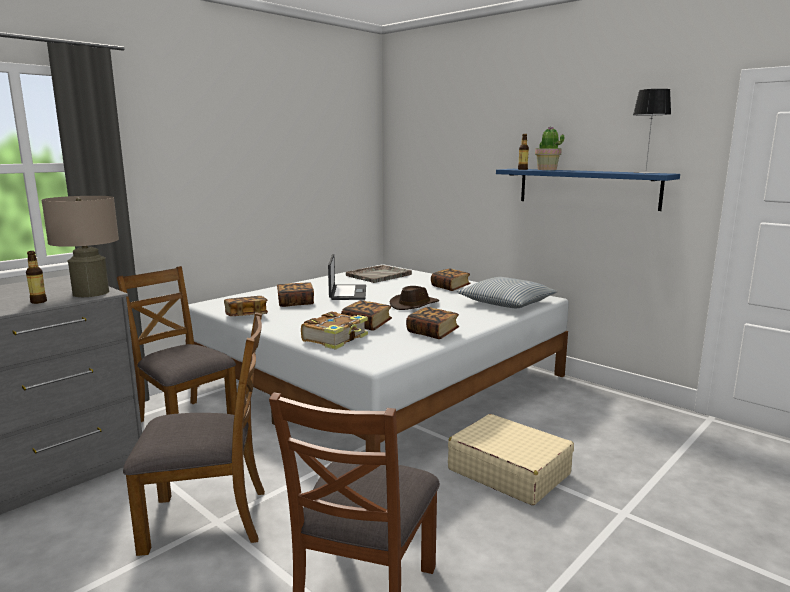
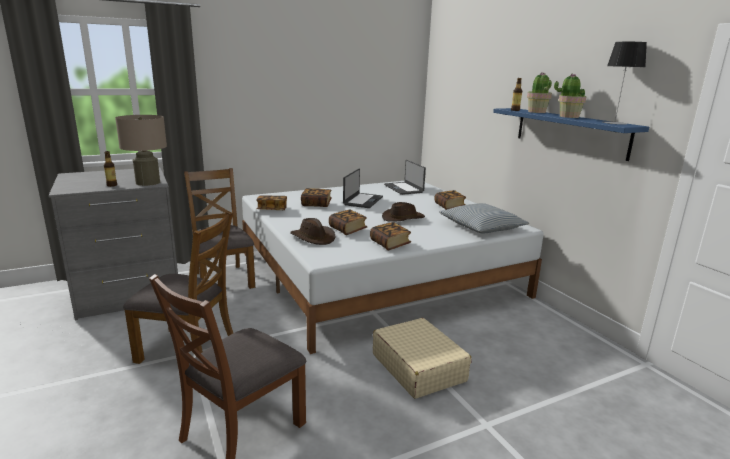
camera: 20 degrees right, 5 degrees up
(336, 339) = (313, 237): book -> brown hat
(379, 275) = (404, 188): grey tray -> laptop
(589, 171) = (568, 116): none -> potted plant

